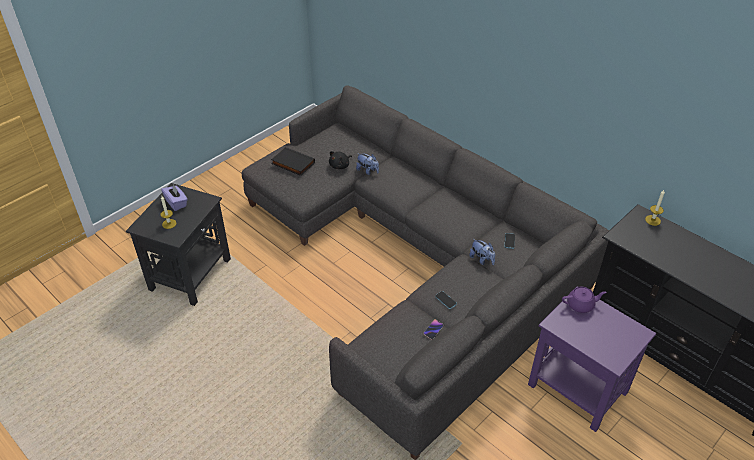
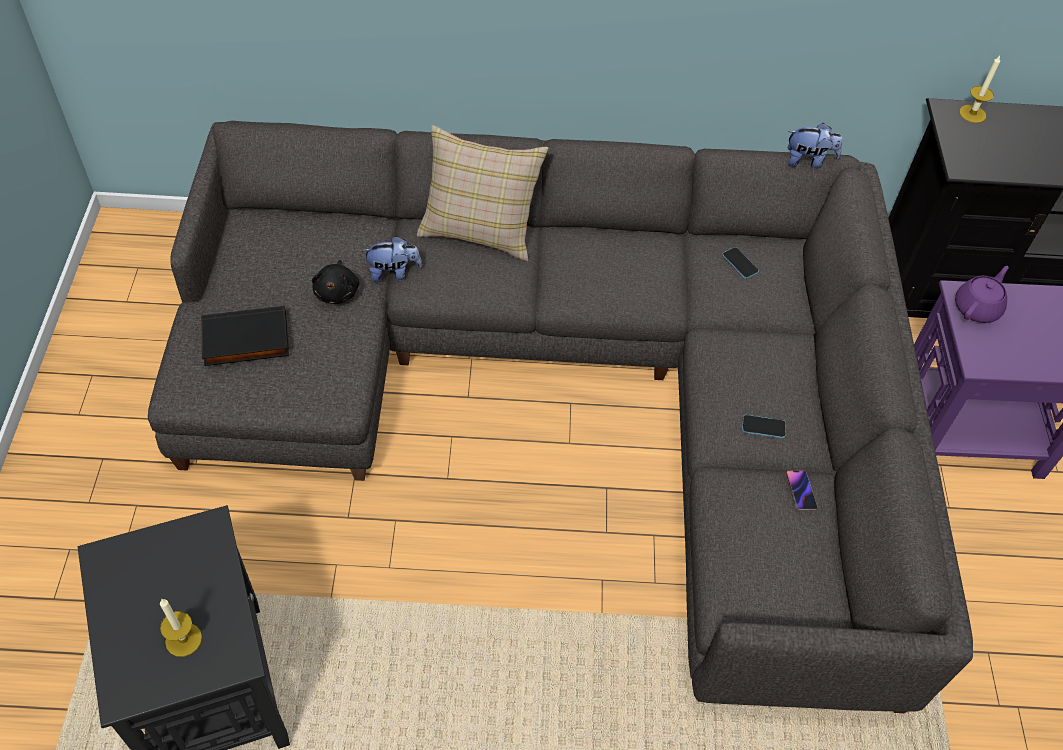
camera: 45 degrees left, 10 degrees up
(176, 203) = (145, 583): purple tissue box -> none
(417, 173) = (480, 228): none -> beige pillow
(482, 259) = (732, 320): plush toy -> plush toy (808, 161)

